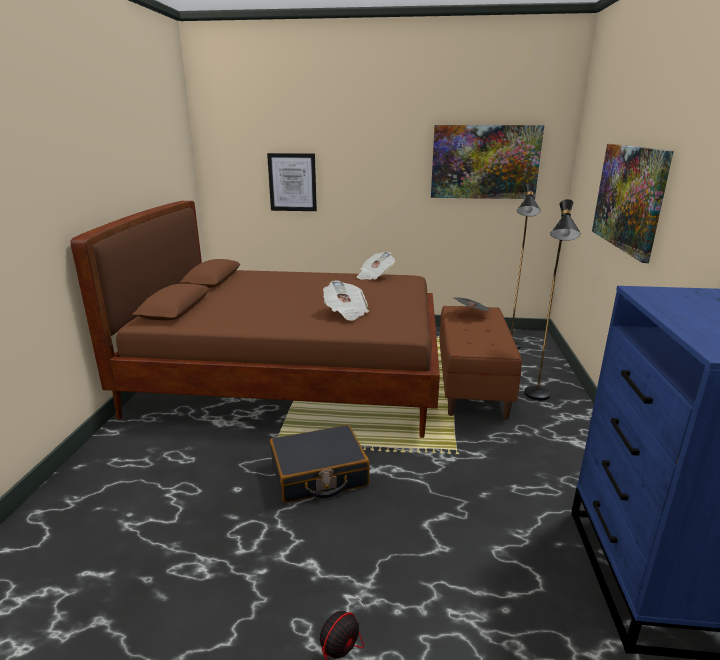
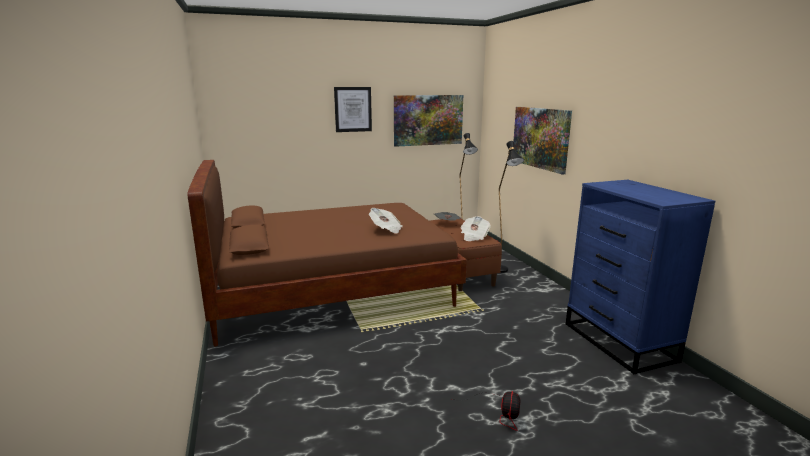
camera: 25 degrees left, 5 degrees down
(292, 182) = (288, 140): picture -> picture (353, 109)
(319, 475) = (410, 342): black suitcase -> none
(374, 276) = (372, 206): newspaper -> newspaper (474, 237)

